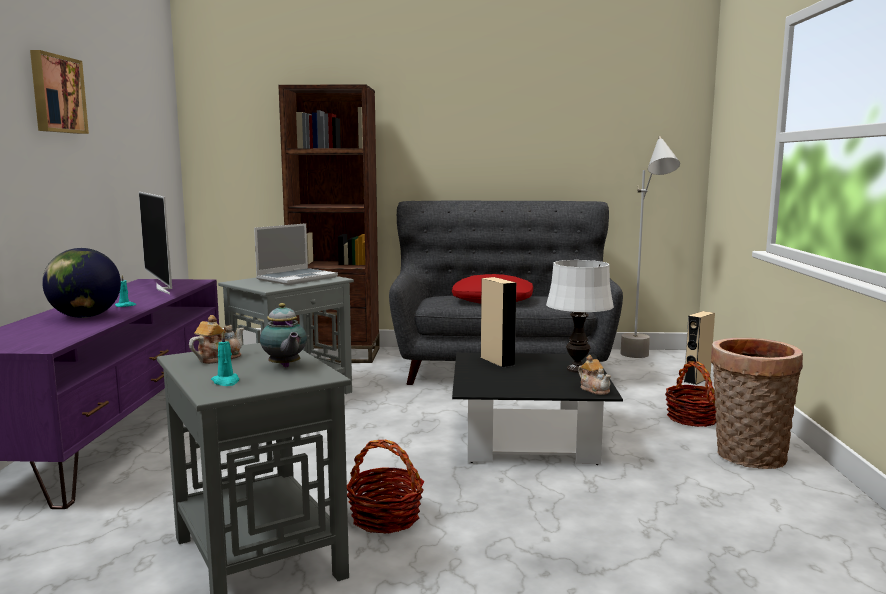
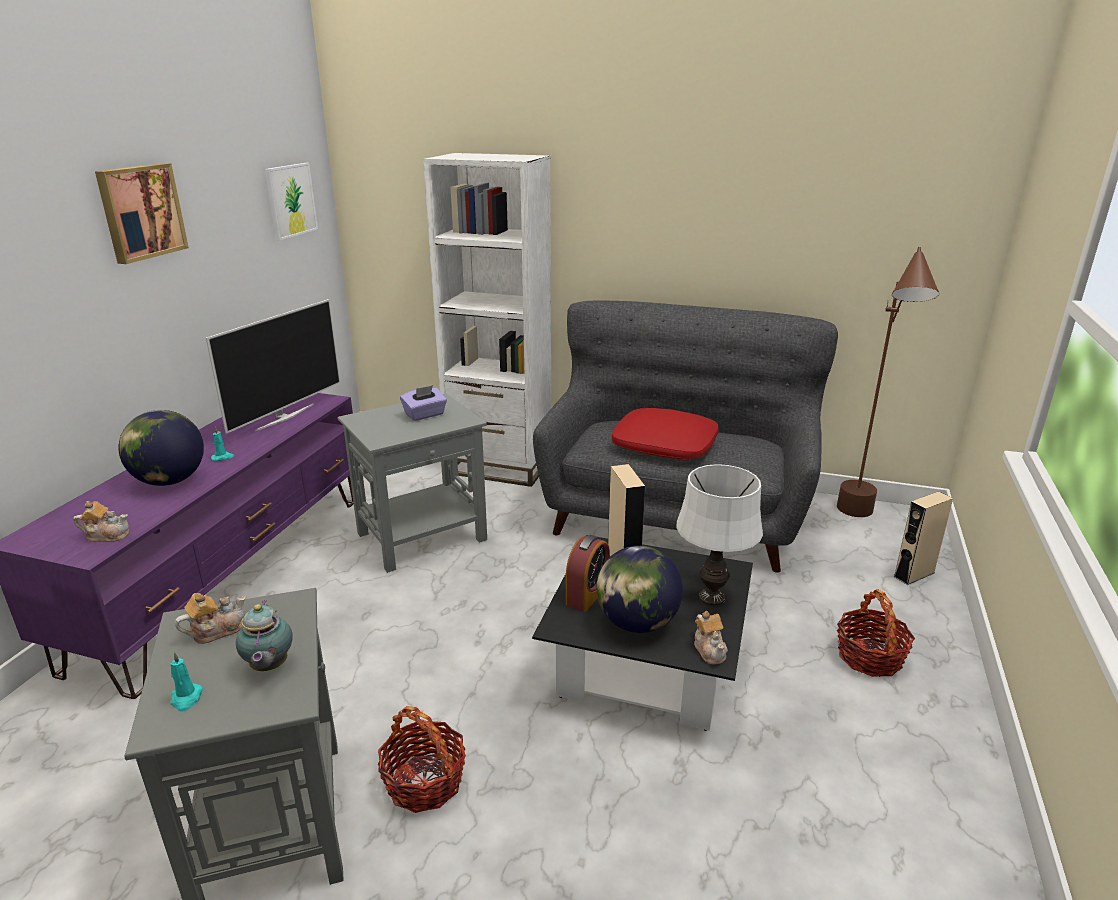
camera: 15 degrees right, 15 degrees up
(51, 340) = (107, 535): none -> teapot
(152, 124) = (290, 200): none -> picture
(164, 288) = (284, 417): television -> television turned 135 degrees counterclockwise
(297, 278) = (425, 415): laptop -> purple tissue box
(336, 355) = (499, 466): brown bookcase -> white bookcase
(480, 376) = (587, 594): none -> alarm clock
(530, 384) = (636, 623): none -> globe
(642, 360) = (859, 523): grey floor lamp -> brown floor lamp
(747, 457) = (906, 752): basket -> none

